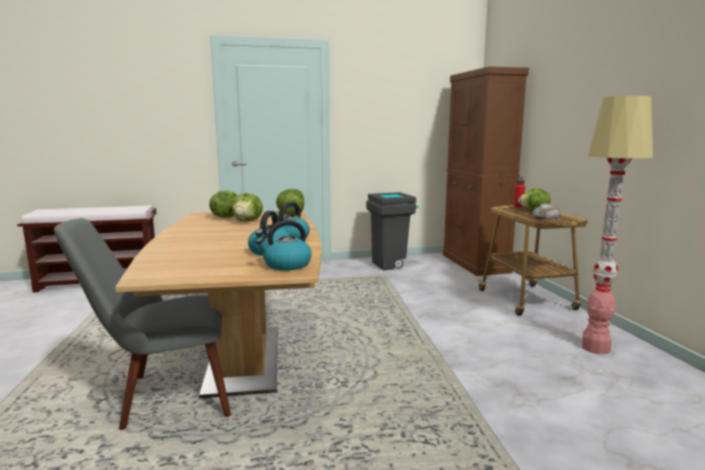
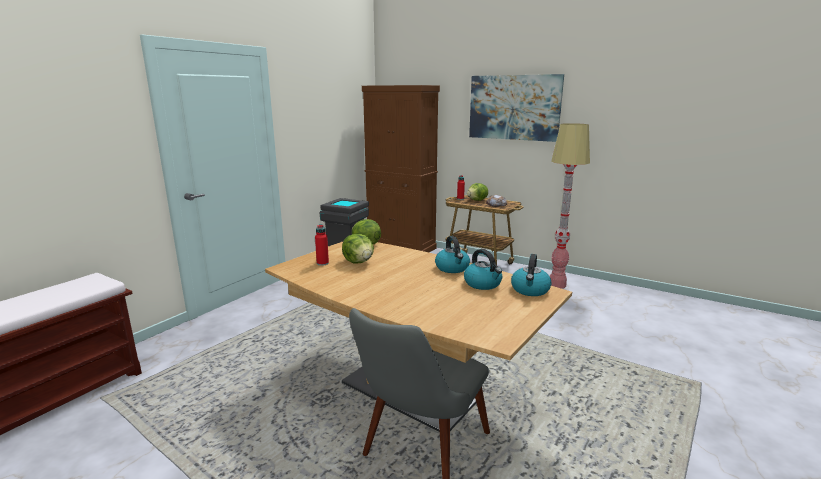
camera: 45 degrees left, 5 degrees up
(226, 217) = (322, 263): lettuce -> red bottle
(598, 86) = (514, 107): none -> picture

